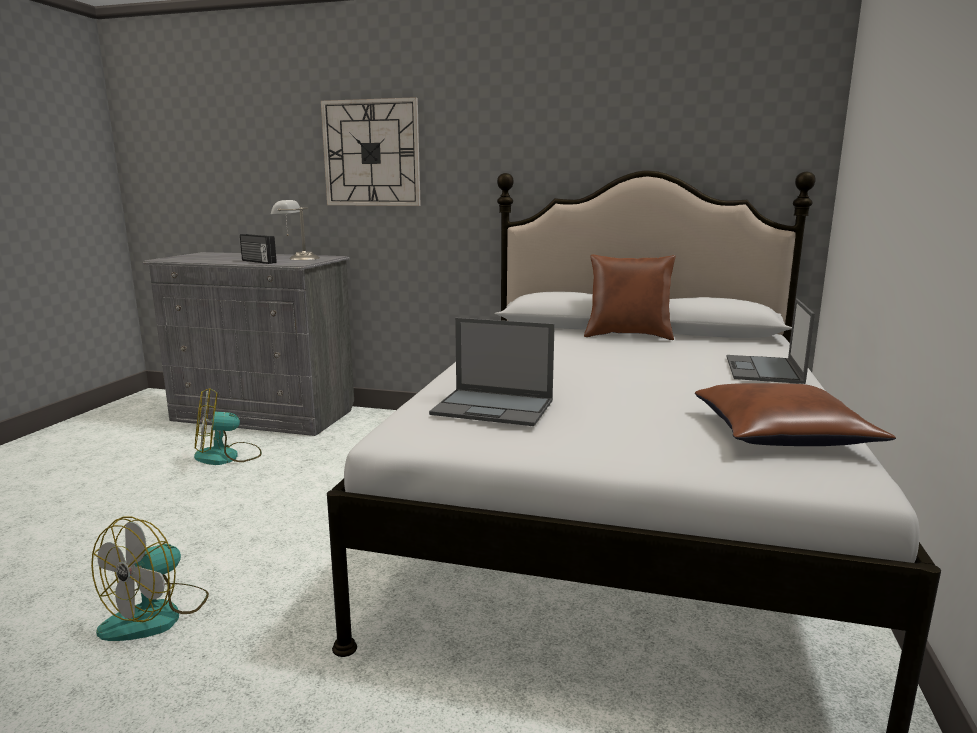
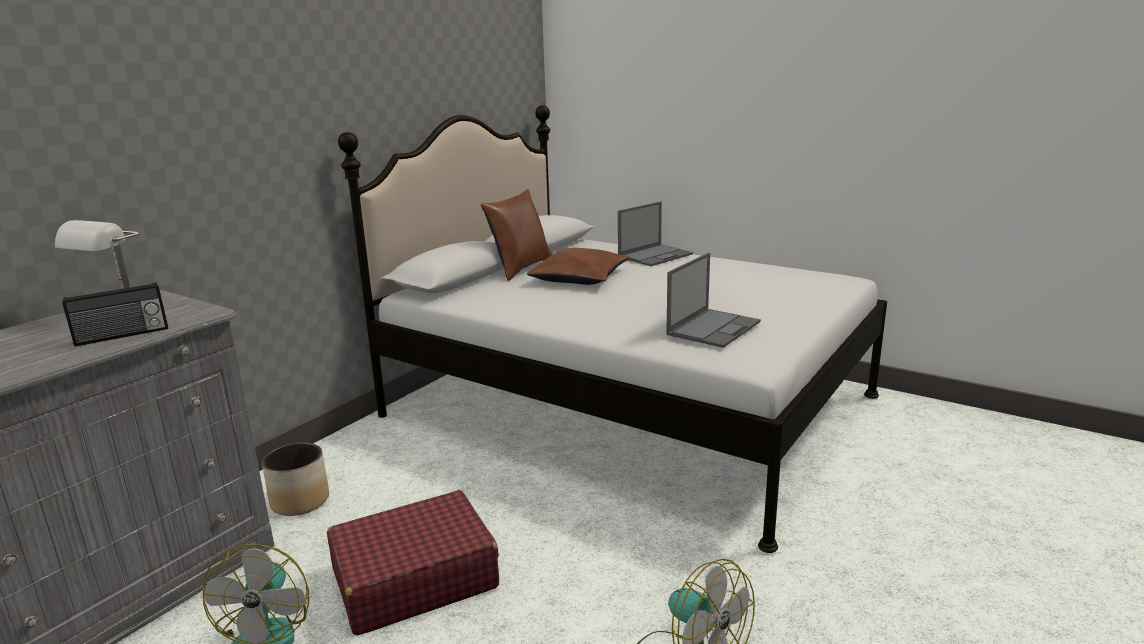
camera: 70 degrees left, 5 degrees up
(282, 483) = (414, 578): none -> red suitcase
(369, 430) = (300, 501): none -> planter
(371, 153) = (156, 124): wall clock -> none
(764, 370) = (655, 255): laptop -> laptop turned 75 degrees counterclockwise
(781, 434) = (780, 276): brown pillow -> brown pillow (580, 278)

